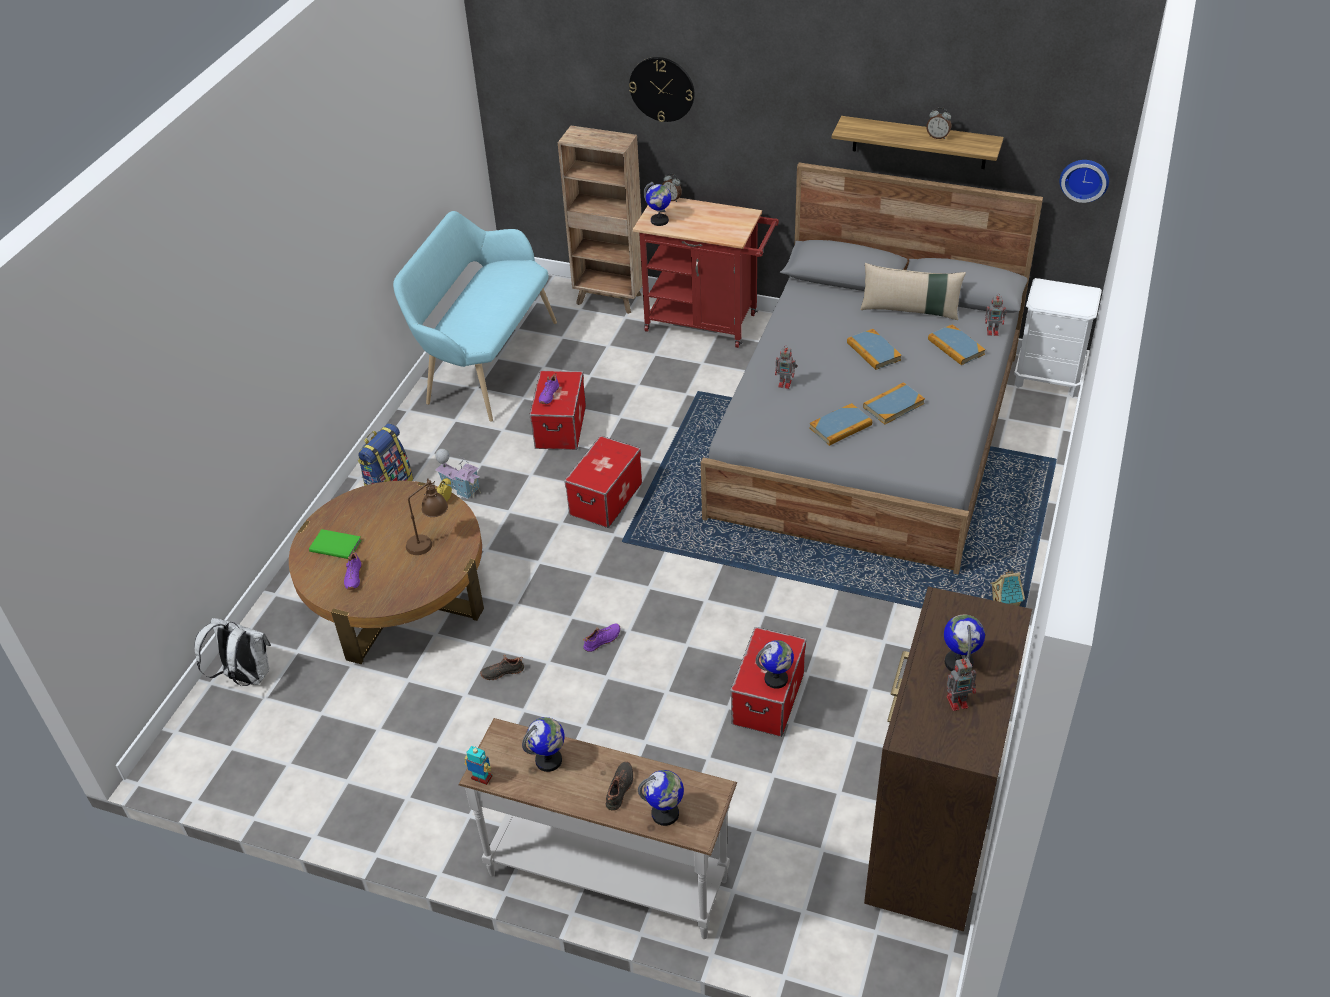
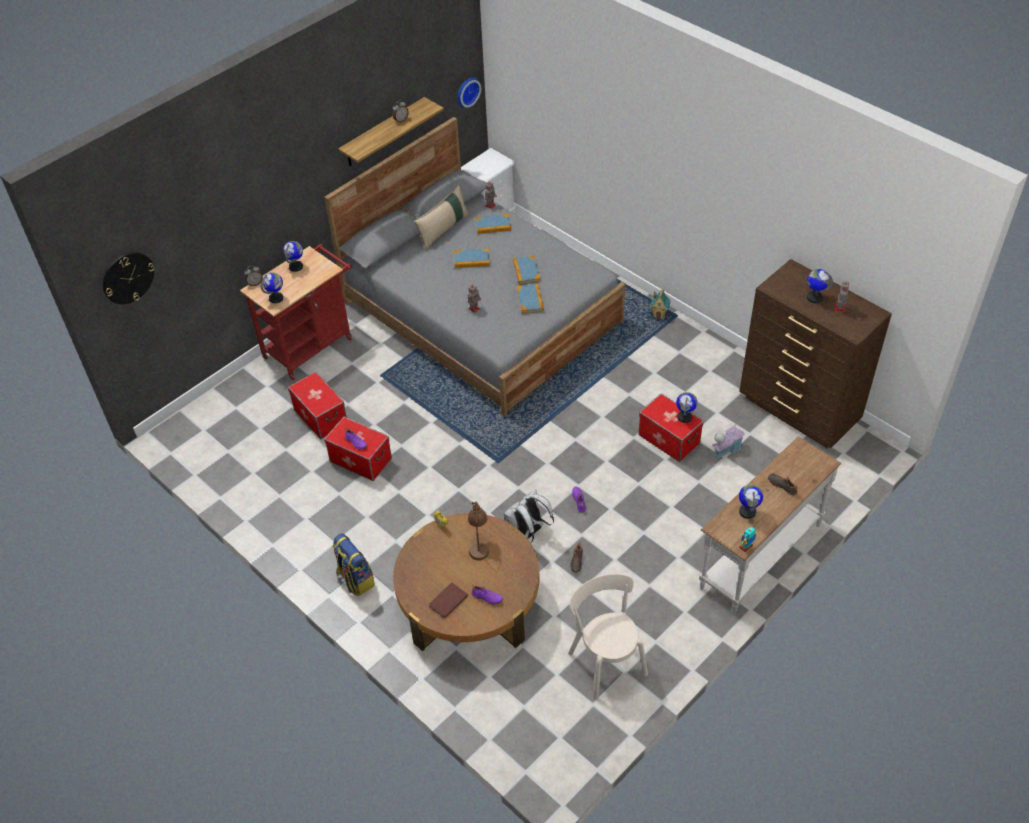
camera: 65 degrees left, 5 degrees up
(245, 677) = (496, 715): white backpack -> white backpack (528, 533)
(335, 545) = (447, 601): green book -> brown book
(359, 755) = (606, 660): none -> beige chair
(461, 487) = (384, 535): toy house -> toy house (726, 449)
(485, 363) = (253, 481): turquoise bench -> none
(606, 499) = (452, 458): storage box -> storage box (321, 416)
(610, 299) = (239, 387): brown bookcase -> none
(662, 89) = (225, 213): wall clock -> wall clock (128, 277)
(665, 814) = (808, 472): globe -> globe (296, 266)

